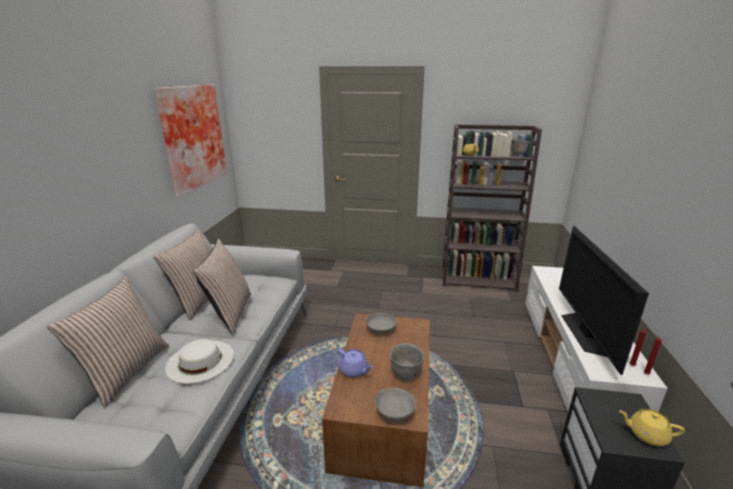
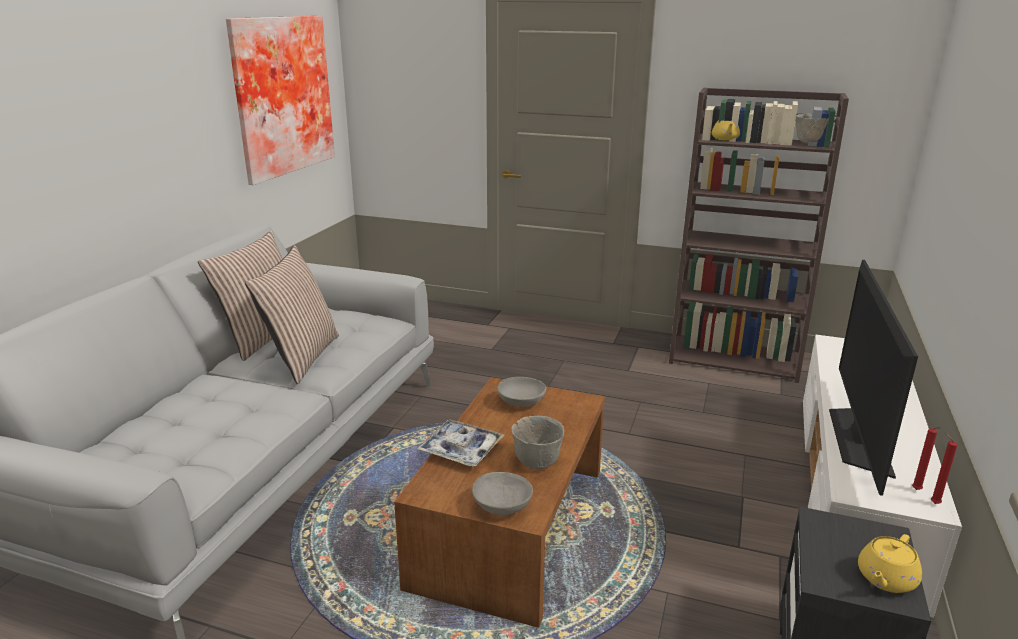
camera: 10 degrees right, 0 degrees up
(126, 371) = (145, 413): pillow -> none
(200, 361) = (244, 411): white hat -> none
(354, 371) = (461, 450): purple teapot -> tray
(646, 434) = (885, 579): yellow teapot -> yellow teapot turned 75 degrees counterclockwise

